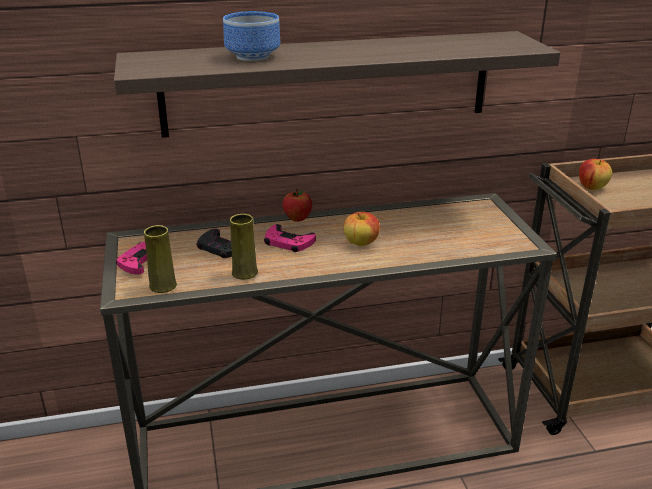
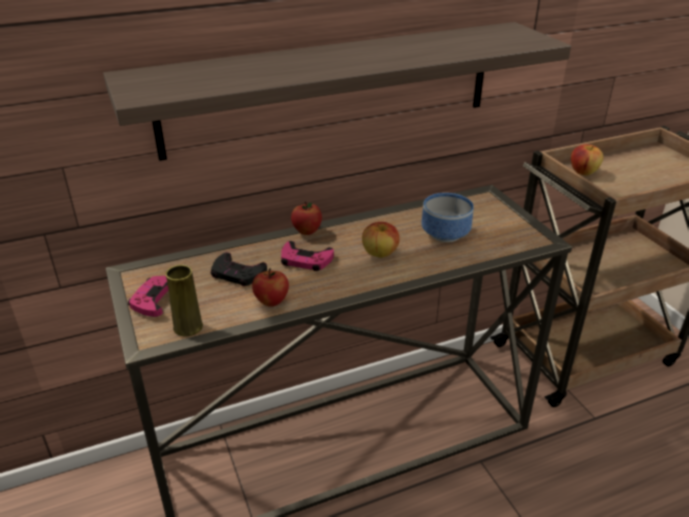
camera: 10 degrees left, 5 degrees up
(244, 273) = (271, 301): yellow vase -> apple
(251, 56) = (258, 68): bowl -> bowl (443, 234)

